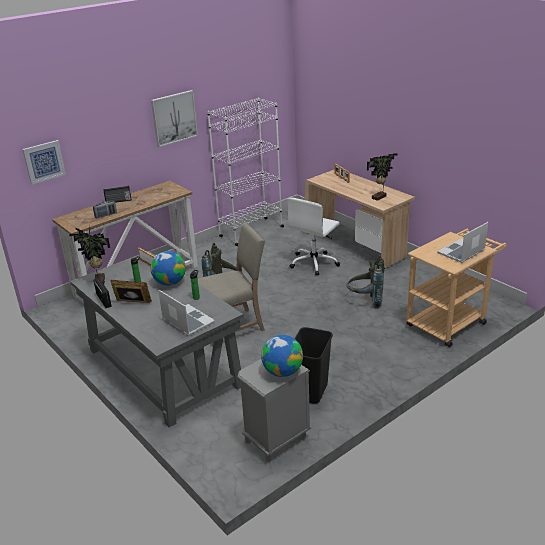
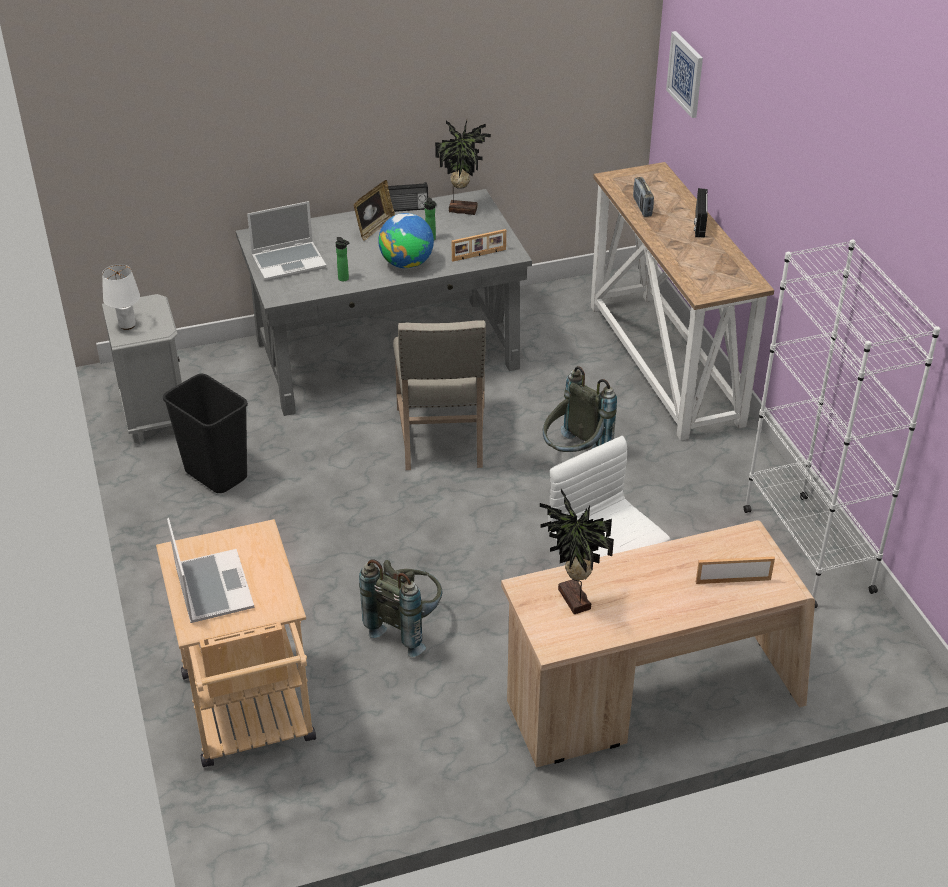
camera: 110 degrees right, 10 degrees up
(174, 118) = (818, 193): picture -> none
(282, 372) = (127, 325): globe -> white table lamp

